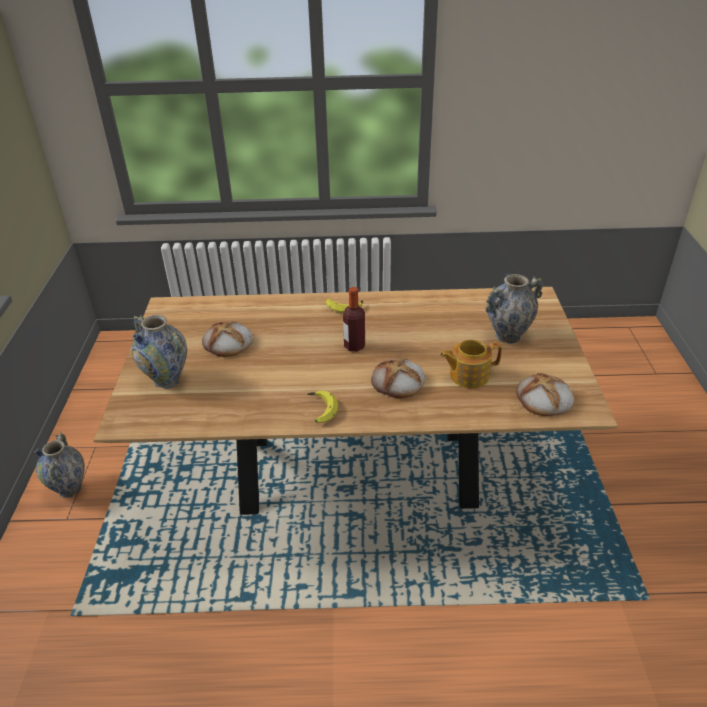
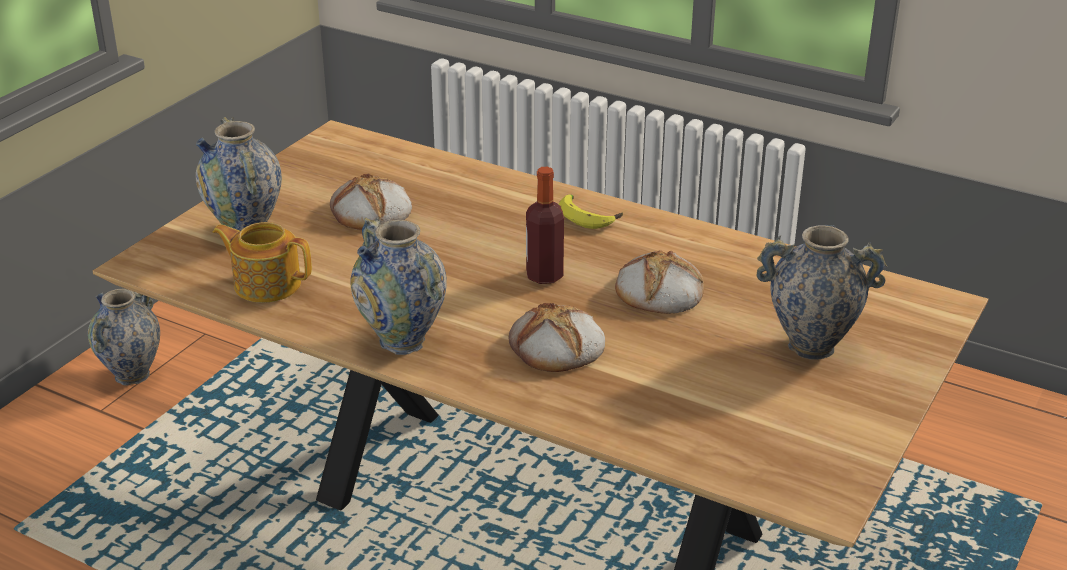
camera: 30 degrees right, 5 degrees down
(319, 410) = (402, 341): banana -> vase
(468, 375) = (677, 377): teapot -> teapot (266, 284)
(543, 399) = (765, 456): bread -> bread (658, 291)

